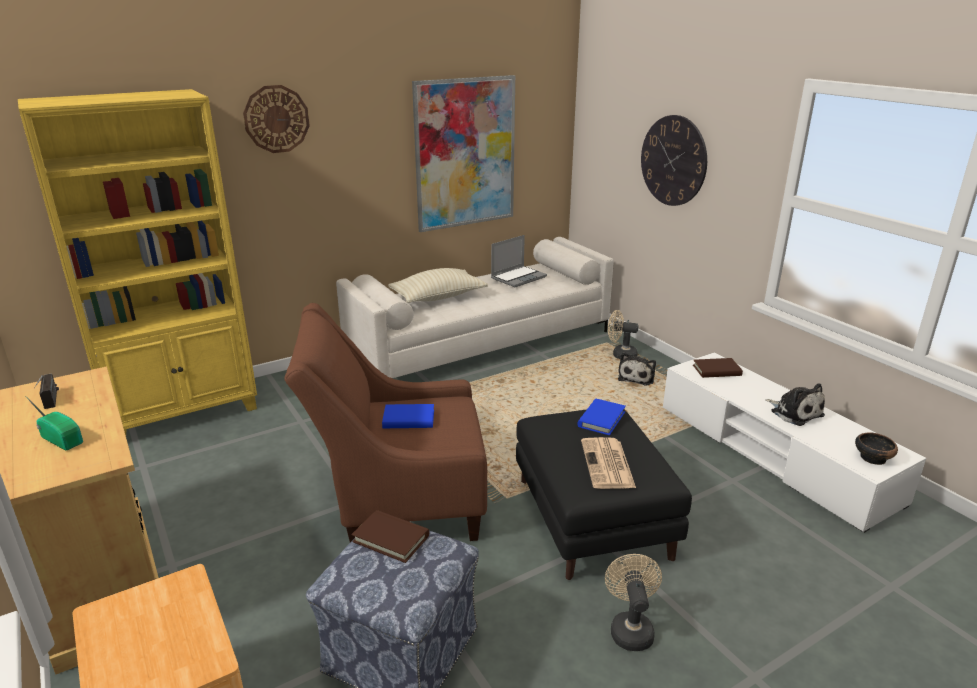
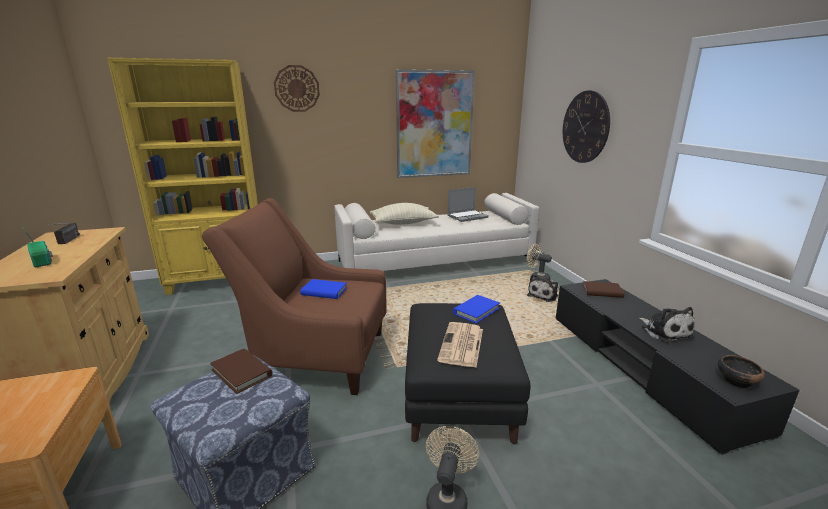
camera: 15 degrees right, 5 degrees down
(773, 453) = (644, 367): white tv stand -> black tv stand

